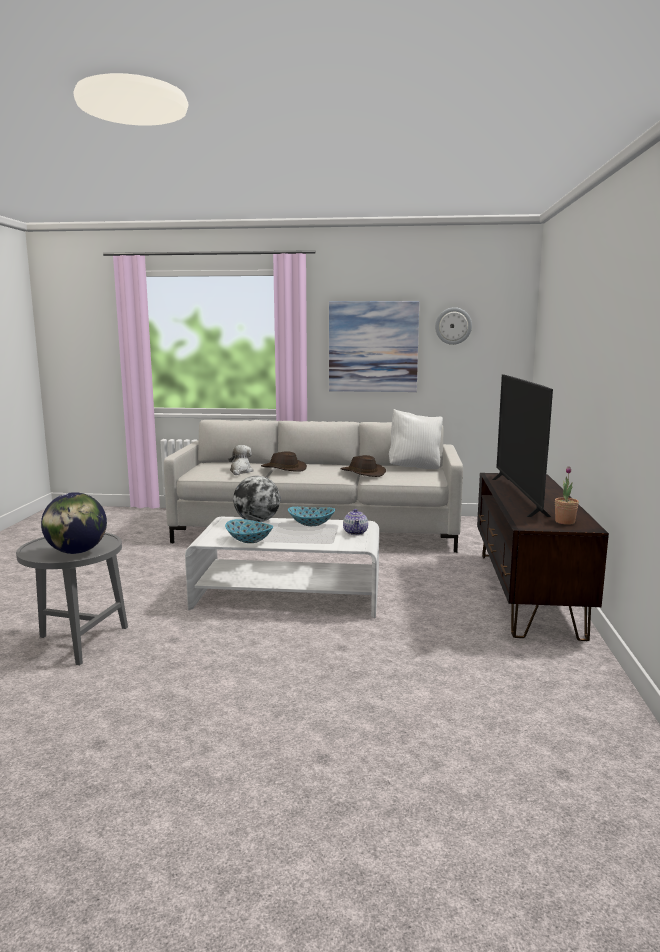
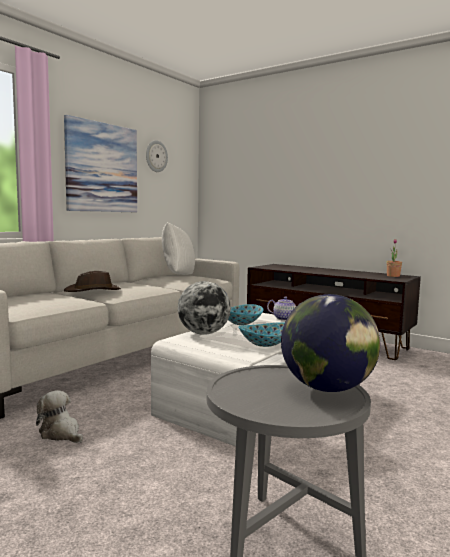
camera: 60 degrees left, 5 degrees down
(240, 471) = (62, 299): plush toy -> plush toy (61, 433)
(362, 473) = (164, 282): brown hat -> none
(518, 496) = (323, 272): television -> none

